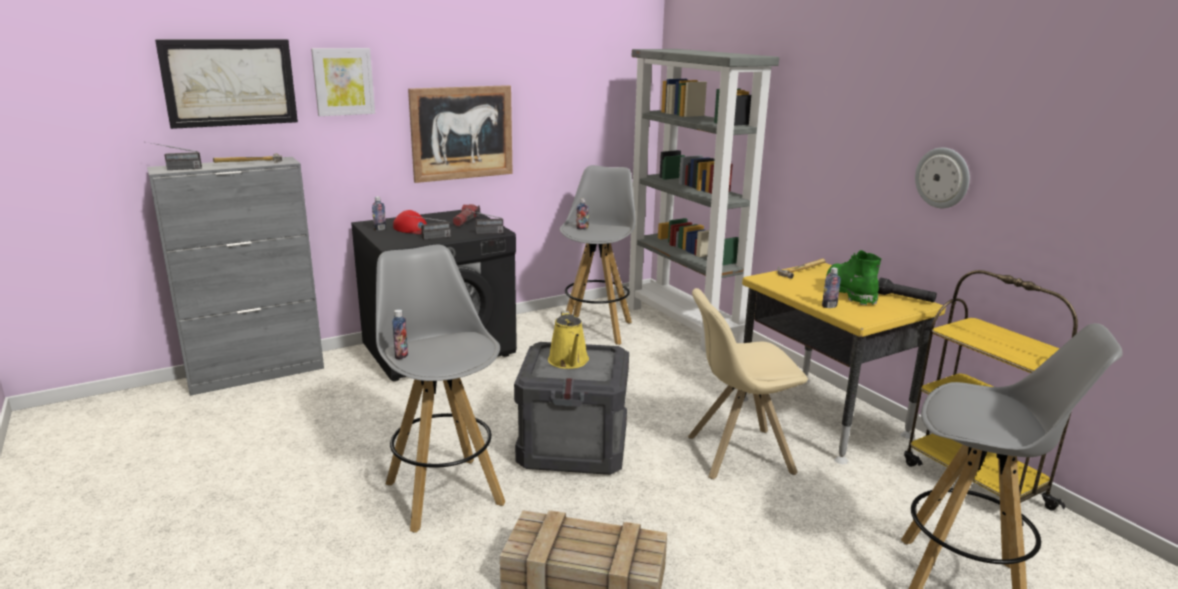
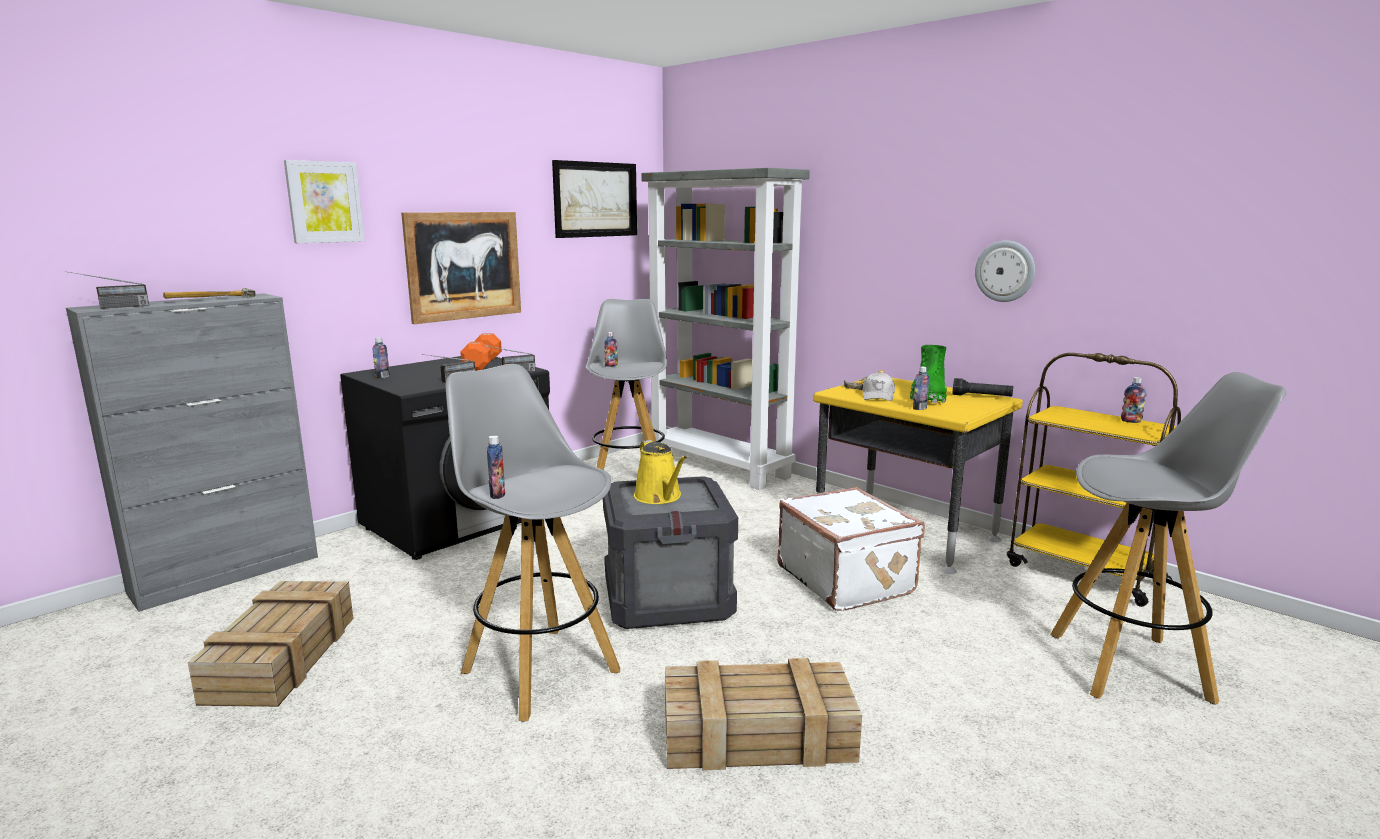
camera: 15 degrees left, 5 degrees down
(230, 82) = (179, 199): picture -> picture (595, 199)
(269, 448) = (282, 656): none -> crate
(413, 229) = (424, 374): red cap -> none
(466, 221) = (482, 364): flashlight -> orange dumbbell
(738, 454) = (846, 579): beige chair -> white suitcase
(801, 287) = (878, 396): none -> white cap
(850, 293) = (928, 397): green boot -> green boot turned 135 degrees counterclockwise
(1037, 346) = (1130, 421): none -> bottle

